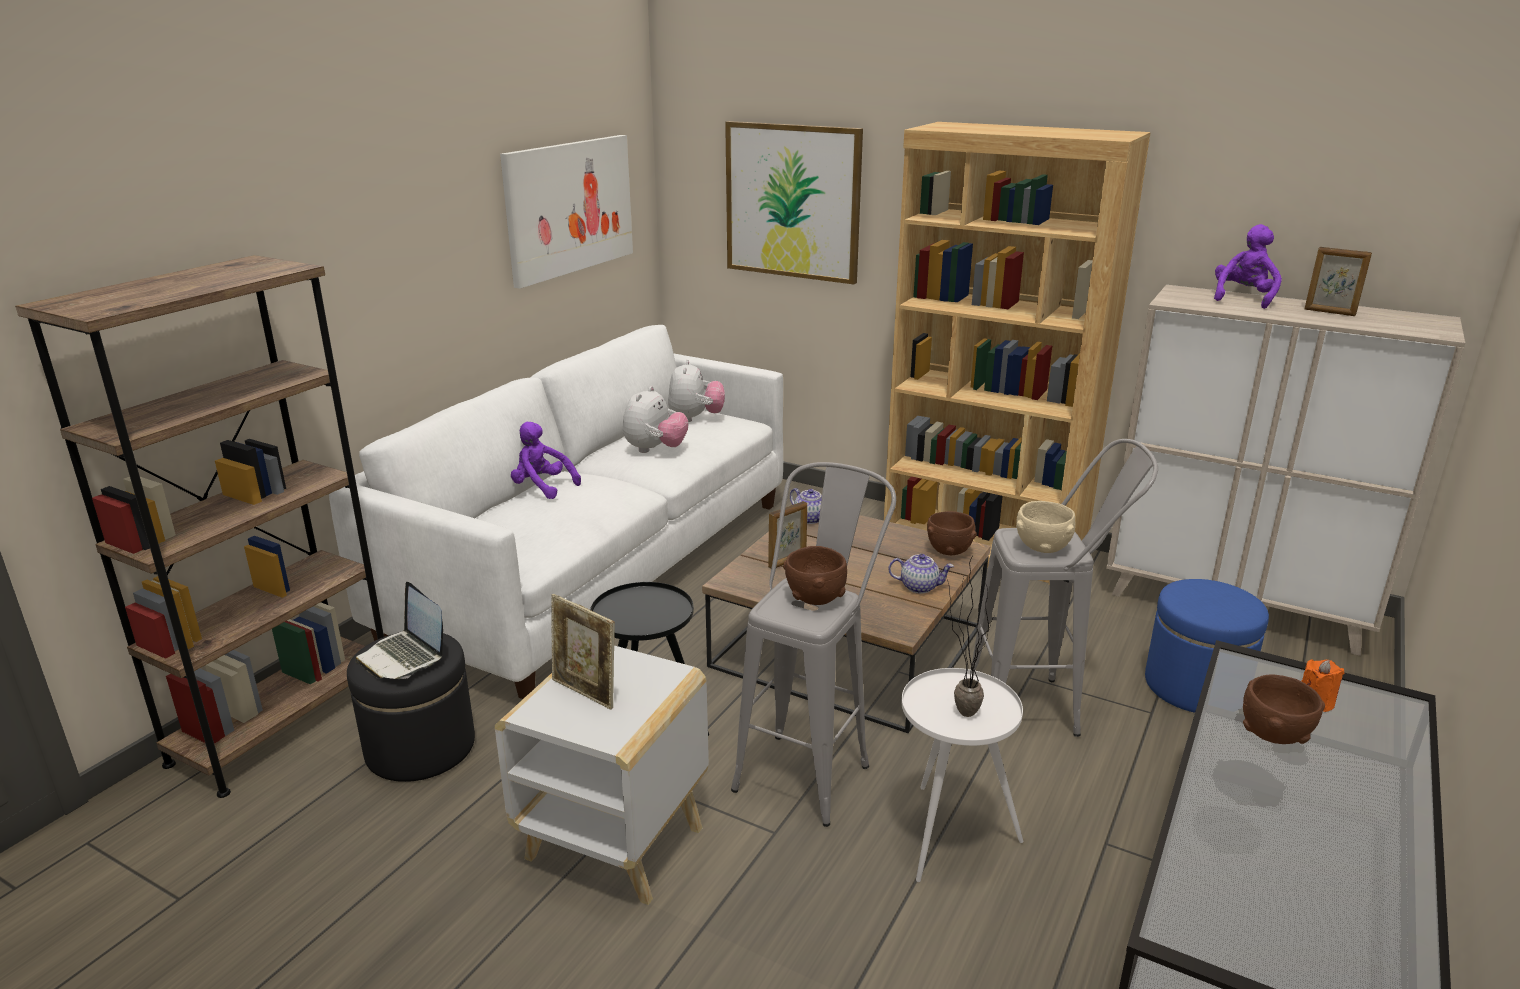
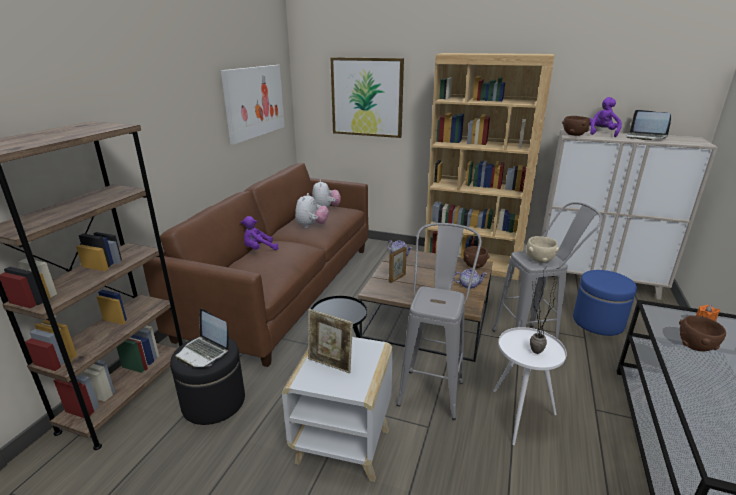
camera: 10 degrees left, 0 degrees up
(542, 487) = (258, 249): purple plush toy -> purple plush toy turned 45 degrees counterclockwise
(598, 566) = (284, 289): white sofa -> brown sofa
(815, 598) = (442, 297): brown bowl -> brown bowl (574, 135)
(1329, 312) = (645, 137): picture frame -> laptop

